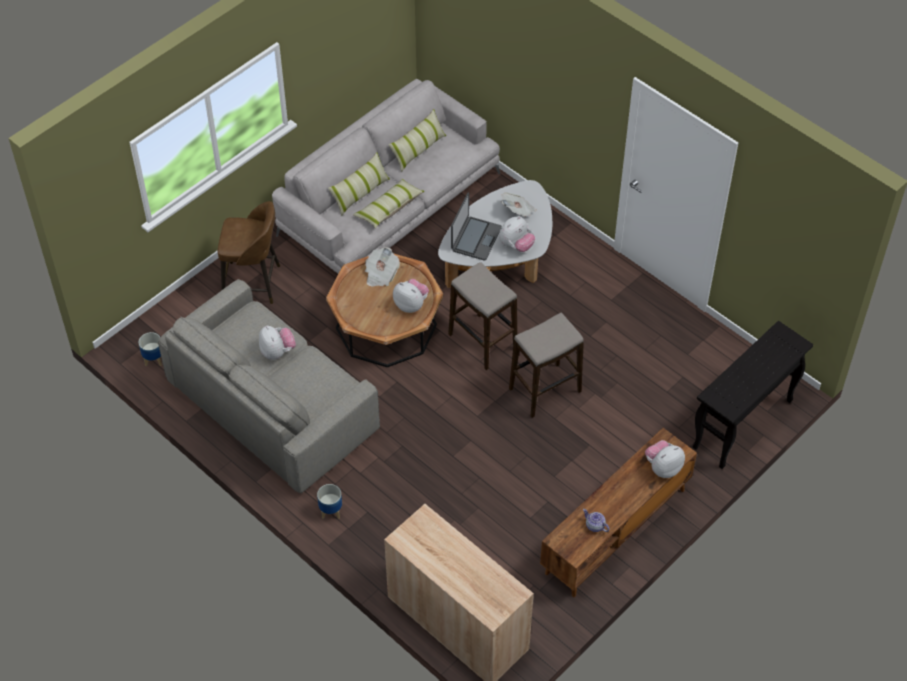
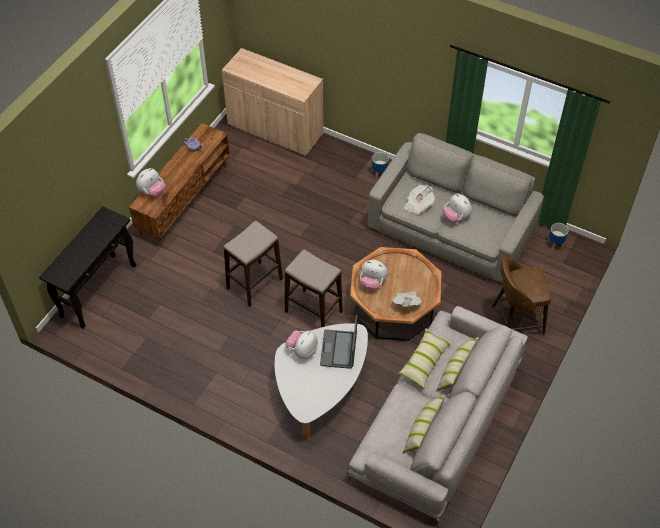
camera: 165 degrees right, 0 degrees up
(518, 211) = (309, 386): newspaper -> newspaper (418, 205)

